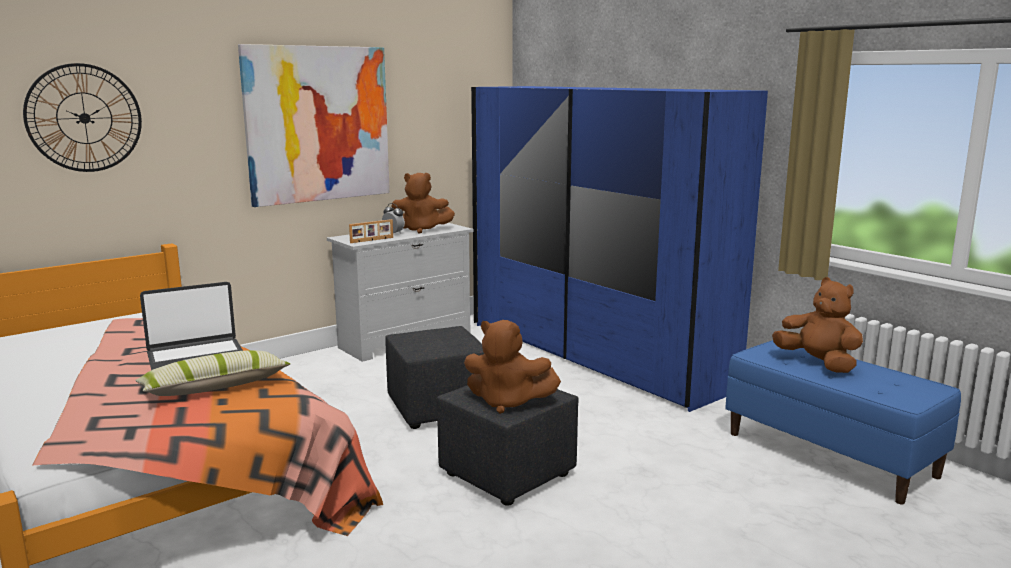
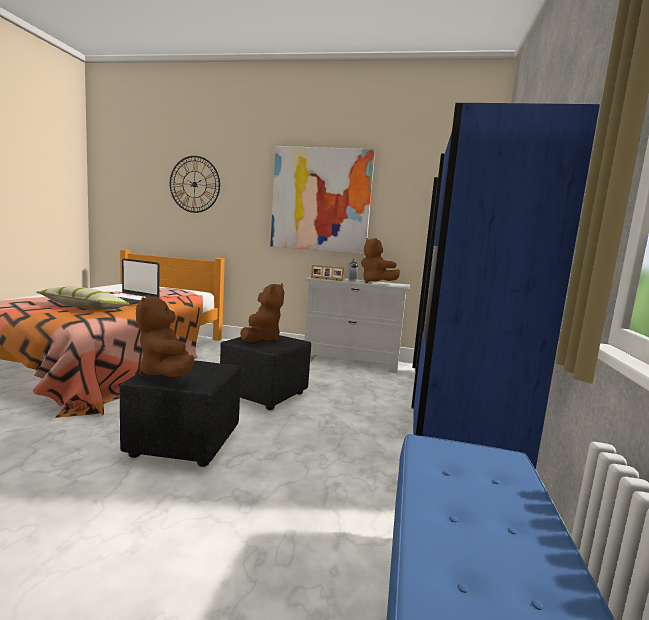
camera: 50 degrees right, 5 degrees down
(818, 363) = (480, 496): brown plush toy -> brown plush toy (261, 338)

